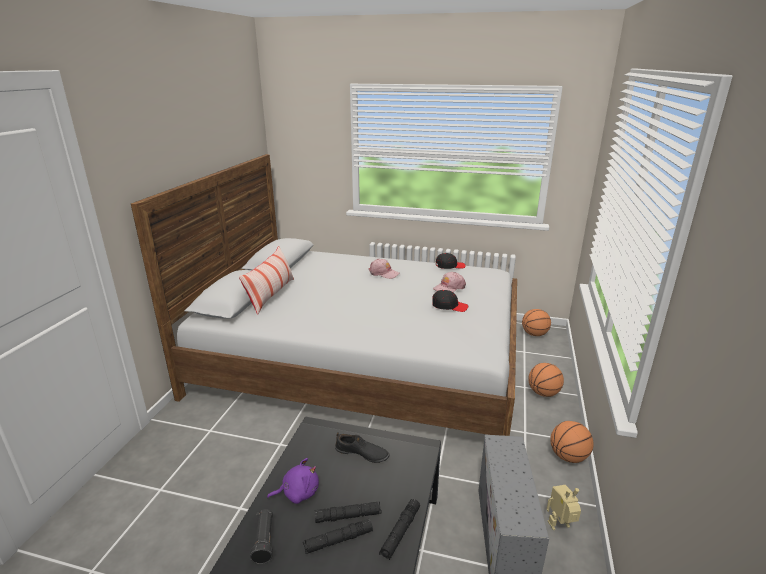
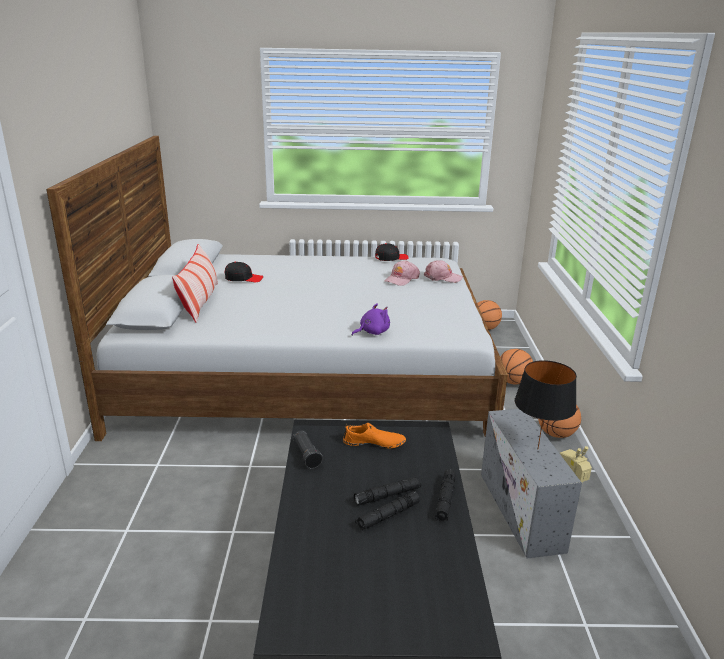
camera: 15 degrees left, 0 degrees up
(264, 541) = (312, 529): black flashlight -> black flashlight (306, 455)
(298, 492) = (324, 485): purple plush toy -> purple plush toy (372, 332)
(362, 454) = (374, 443): black shoe -> orange shoe
(383, 273) = (321, 270): pink cap -> pink cap (442, 277)
(449, 306) = (411, 295): black cap -> black cap (243, 278)
(518, 488) = (538, 449): none -> black table lamp

